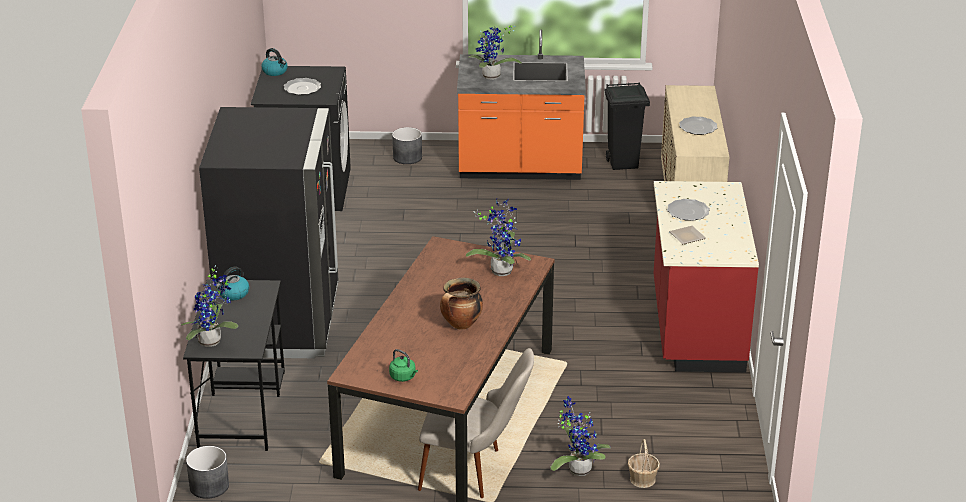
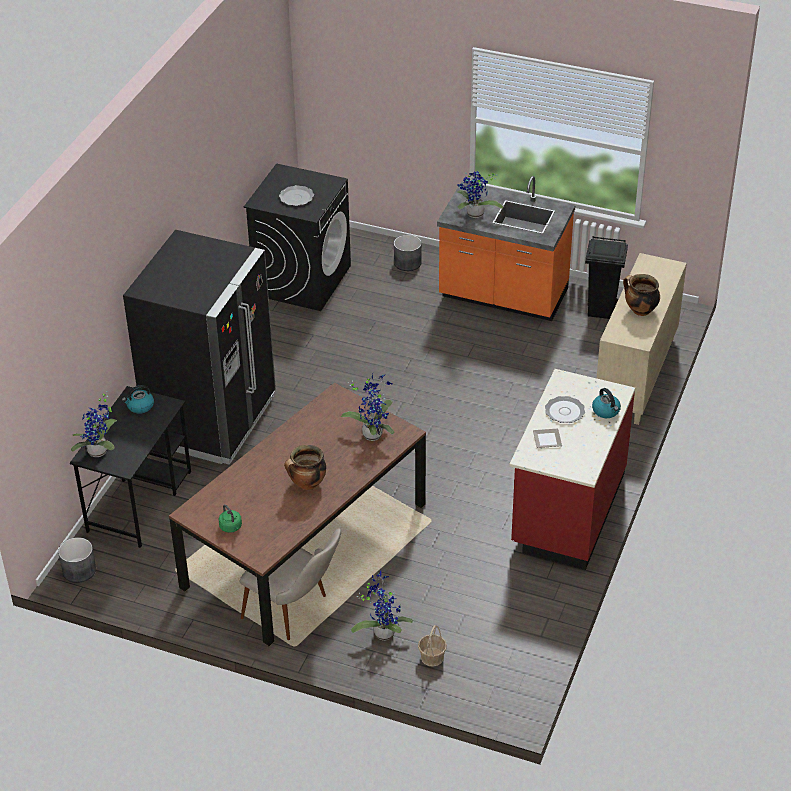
camera: 20 degrees right, 10 degrees up
(275, 71) = (283, 173): kettle -> kettle (606, 411)
(697, 127) = (639, 310): plate -> cooking pot

